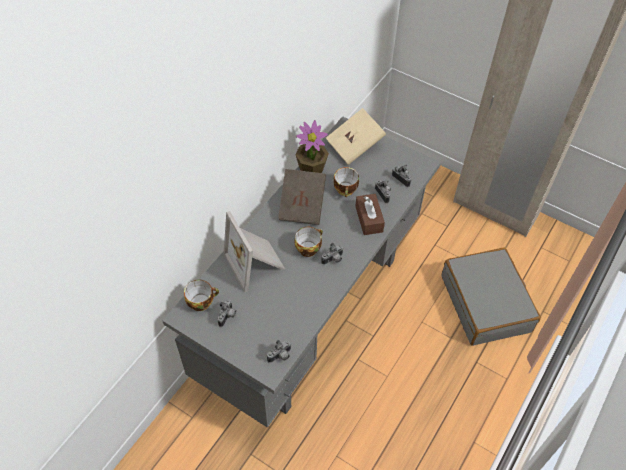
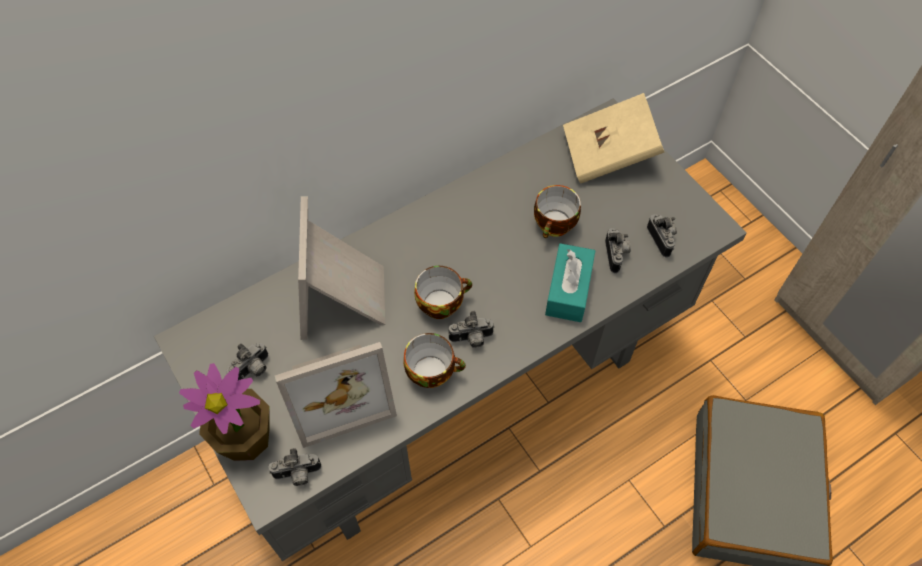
camera: 25 degrees right, 5 degrees up
(202, 301) = (228, 329): cup -> cup (433, 371)
(278, 309) = (337, 391): none -> picture frame
(302, 205) = (469, 226): brown book -> none
(311, 169) = (516, 170): potted plant -> potted plant (246, 438)
(369, 219) = (568, 290): brown tissue box -> turquoise tissue box

